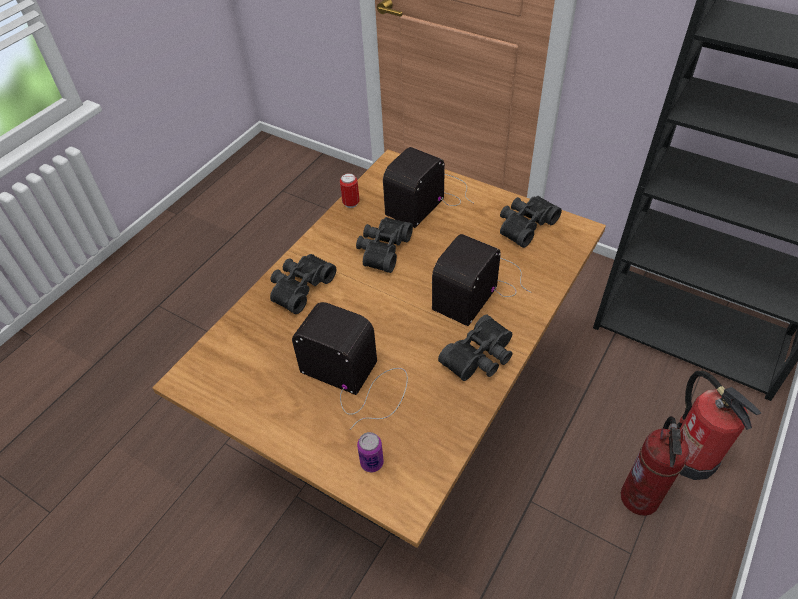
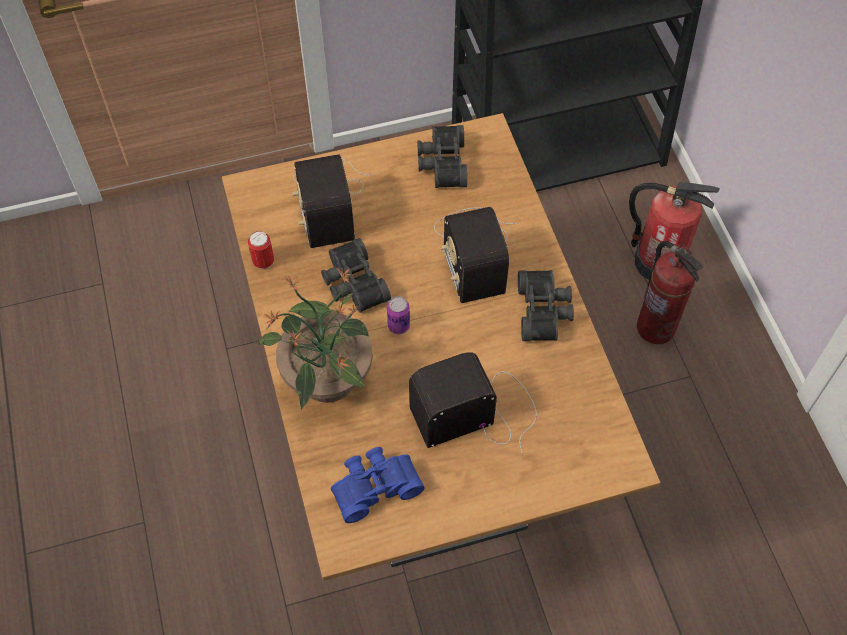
camera: 50 degrees left, 10 degrees up
(244, 365) = (374, 485): none -> blue binoculars
(299, 287) = (327, 380): black binoculars -> potted plant
(372, 463) = (567, 460): can -> can (398, 326)

